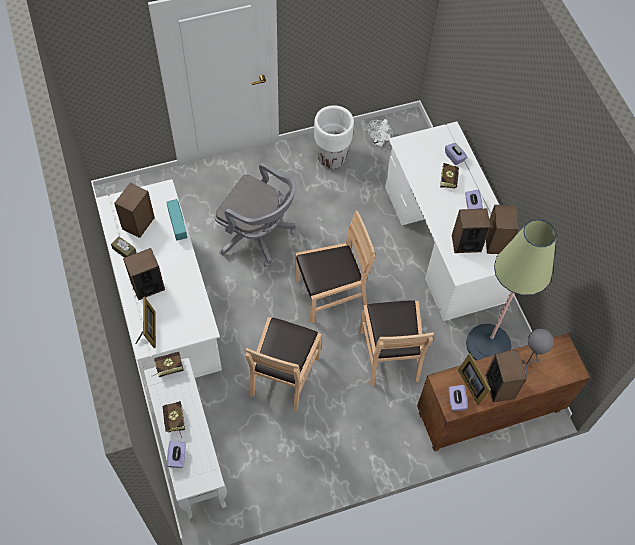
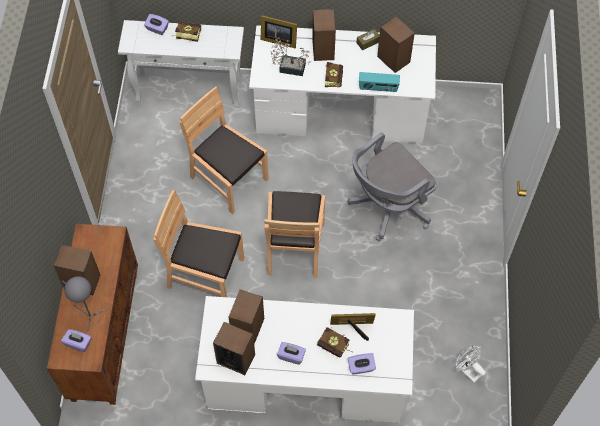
camera: 115 degrees right, 0 degrees up
(166, 368) = (237, 42): book -> book (333, 77)
(181, 308) = (289, 67): none -> potted plant
(331, 158) = (461, 311): white planter -> none
(456, 401) = (89, 238): purple tissue box -> purple tissue box (78, 343)
(472, 383) = (98, 259): picture frame -> picture frame (353, 328)
(488, 345) = (171, 369): floor lamp -> none

